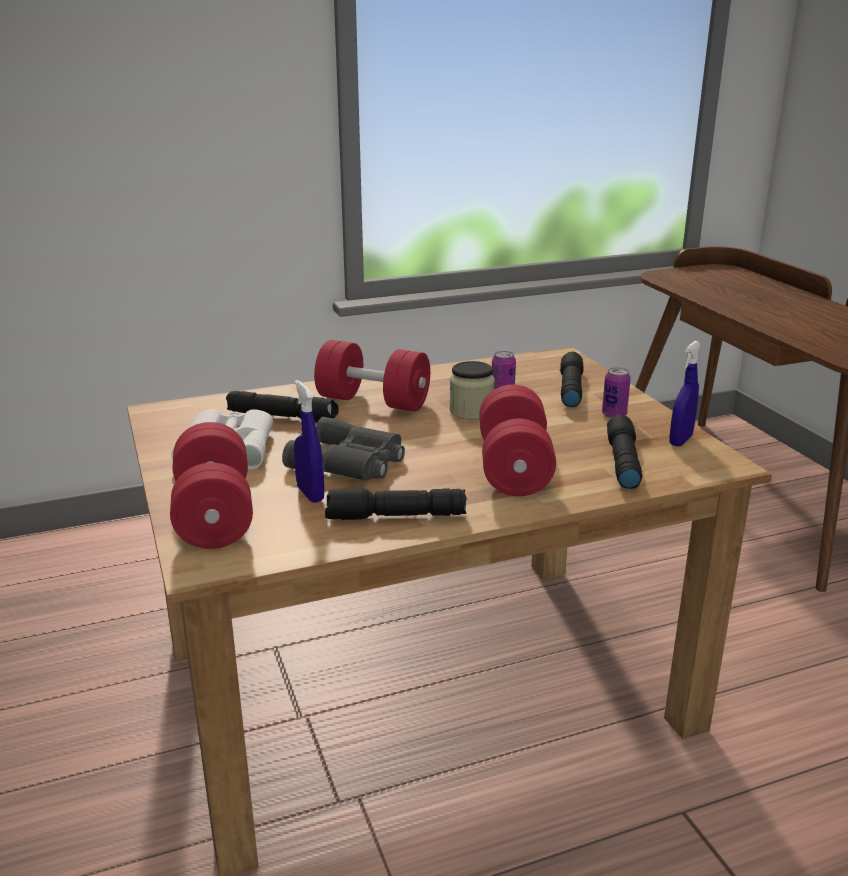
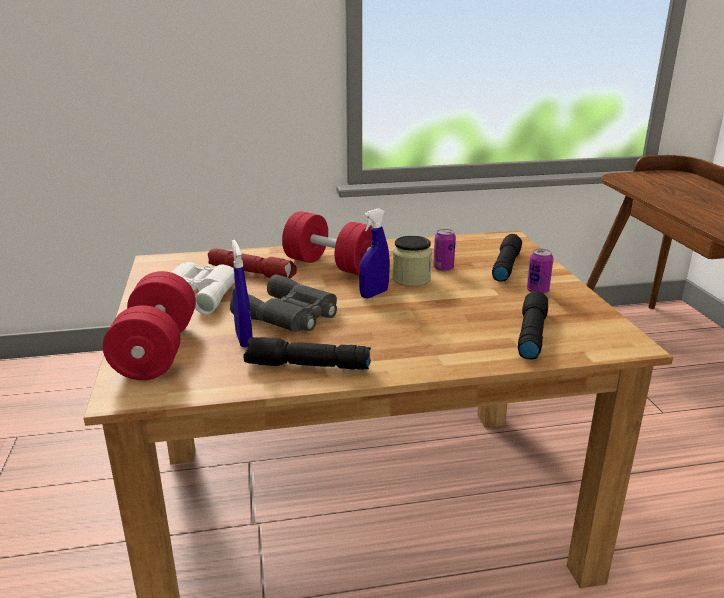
camera: 10 degrees right, 0 degrees up
(283, 417) = (252, 273): black flashlight -> red flashlight
(514, 468) = (429, 331): red dumbbell -> none
(680, 441) = (592, 319): blue spray bottle -> blue spray bottle (374, 294)

